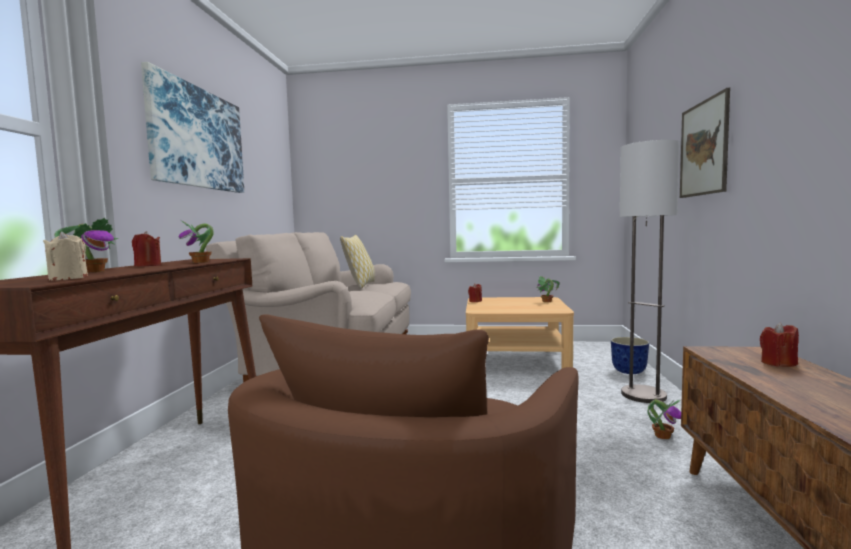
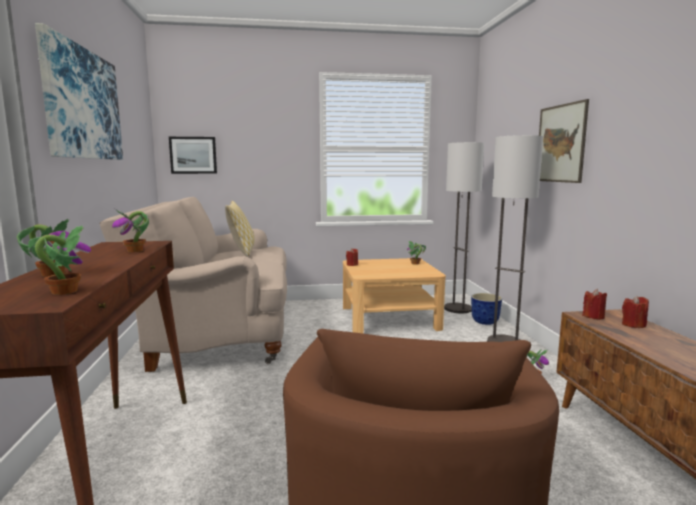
camera: 15 degrees left, 5 degrees up
(68, 278) = (63, 291): beige candle -> potted plant
(148, 266) = (89, 259): red candle -> red candle (593, 316)
(326, 193) = (193, 155): none -> picture
(602, 356) = (458, 309): none -> floor lamp

